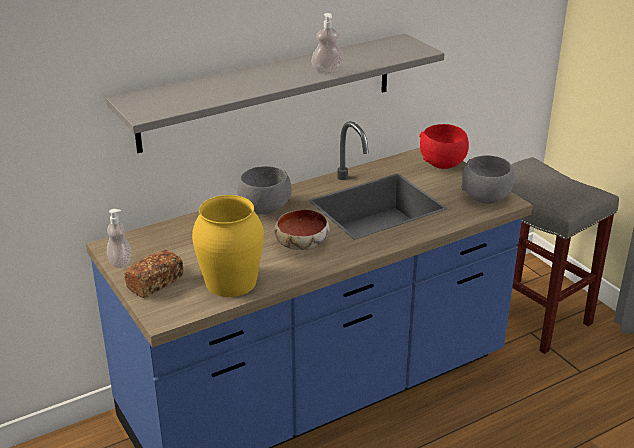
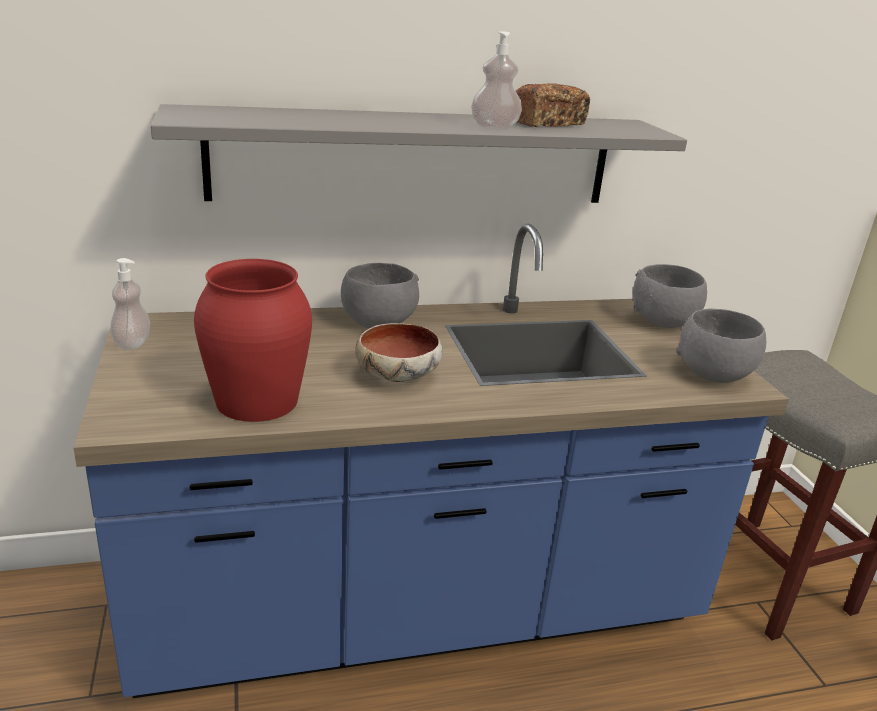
camera: 15 degrees right, 5 degrees down
(155, 283) = (152, 377): bread -> bread (548, 123)
(231, 282) = (258, 400): yellow vase -> red vase
(443, 164) = (664, 322): red bowl -> grey bowl

